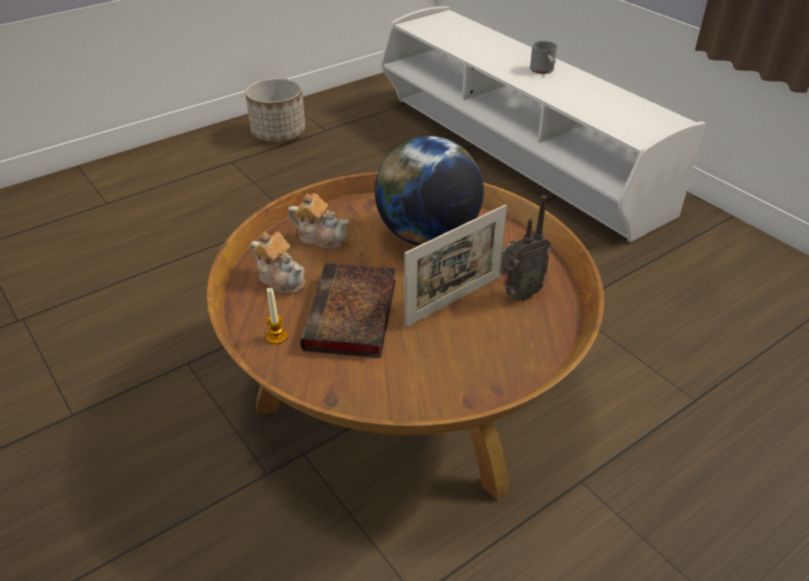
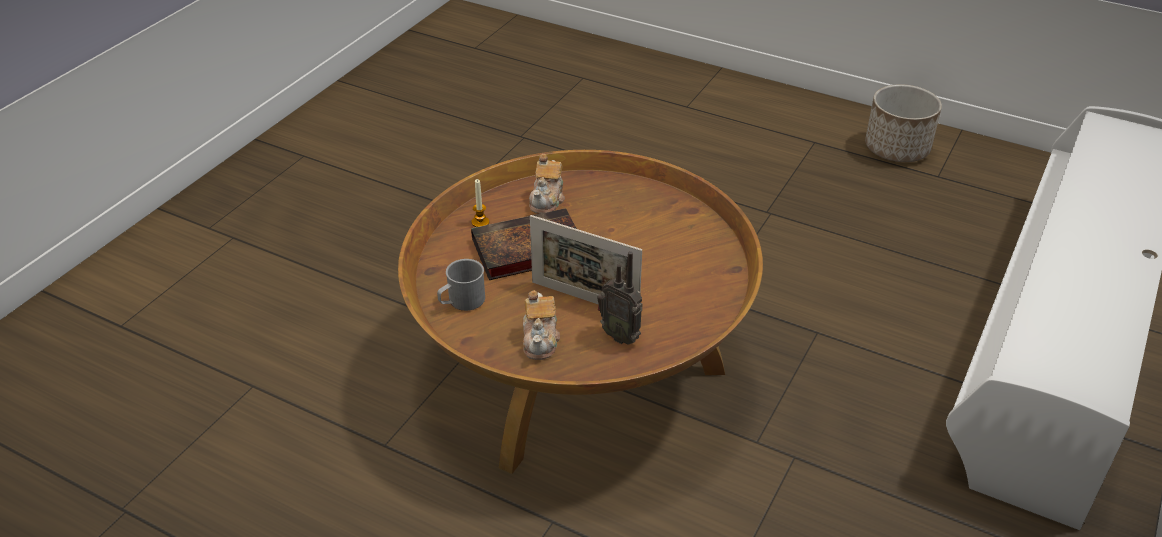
camera: 65 degrees right, 0 degrees up
(321, 237) = (616, 200): teapot -> teapot (541, 340)
(427, 236) = (666, 258): globe -> none
(543, 70) = (1111, 253): grey mug -> grey mug (461, 301)

